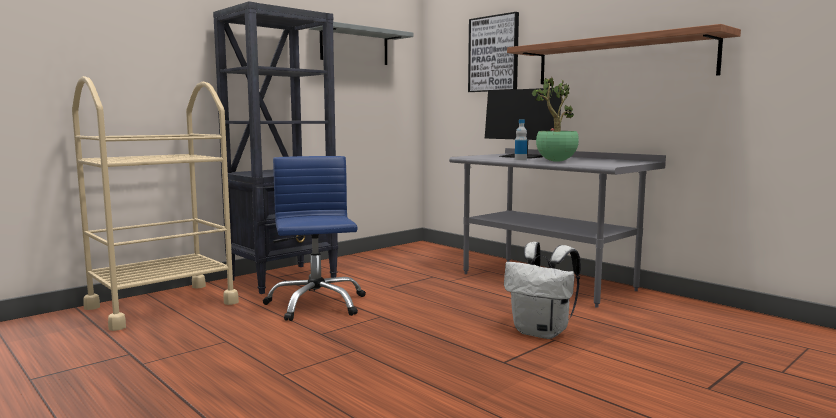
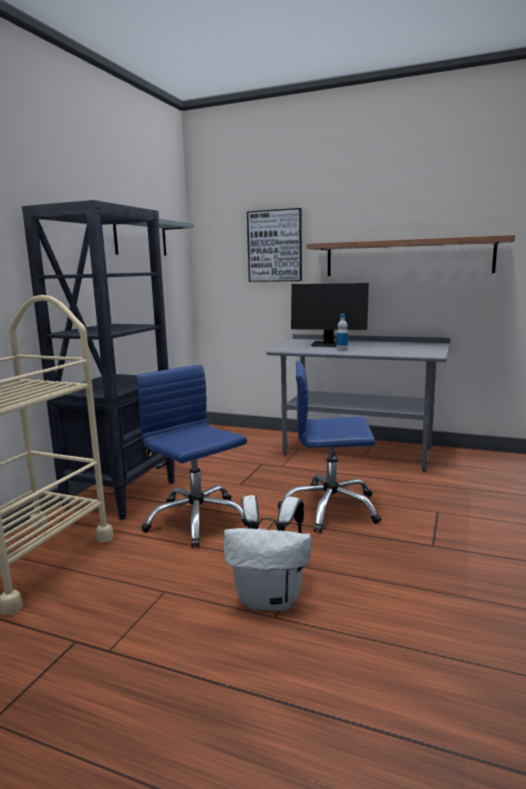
camera: 25 degrees left, 5 degrees up
(446, 318) = (330, 508): none -> blue office chair
(542, 332) = (420, 506): white backpack -> white backpack (270, 599)
(555, 161) = (377, 350): potted plant -> none

